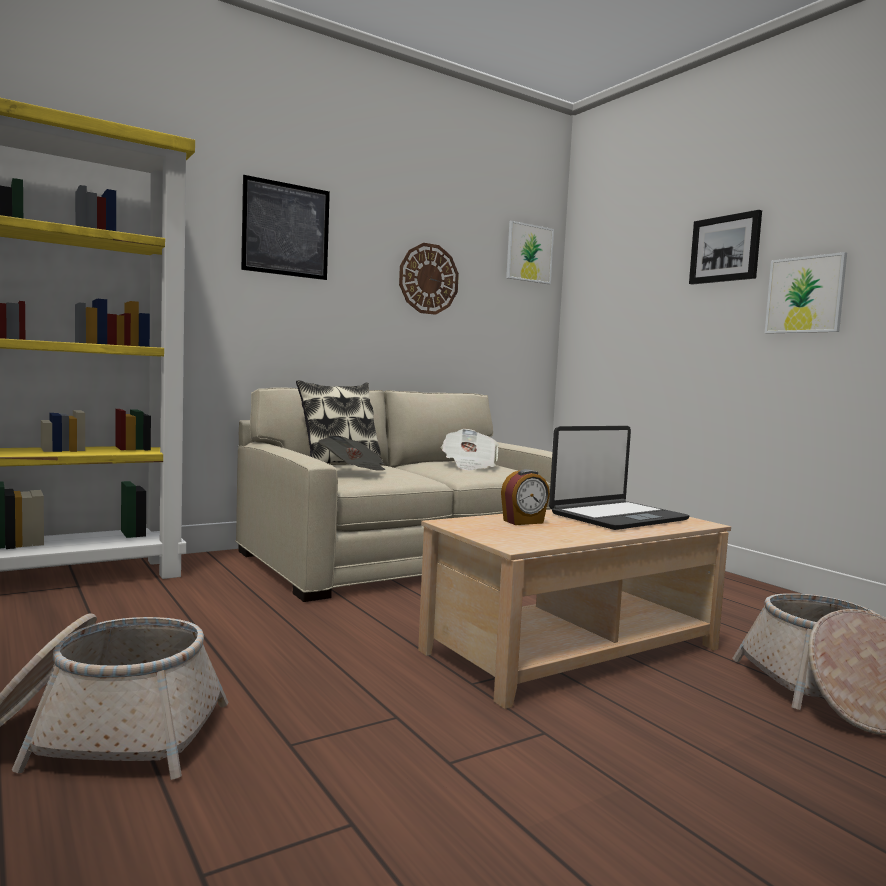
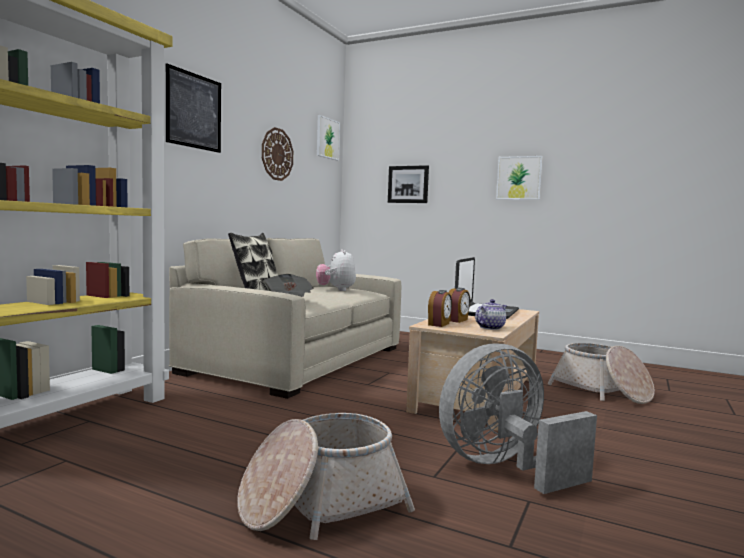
camera: 30 degrees left, 0 degrees up
(410, 763) = (504, 467): none -> grey fan
(469, 466) = (336, 290): newspaper -> plush toy
(473, 523) = (439, 324): none -> alarm clock
(540, 538) = (490, 327): none -> teapot
(725, 249) = (467, 147): picture -> picture (408, 184)

